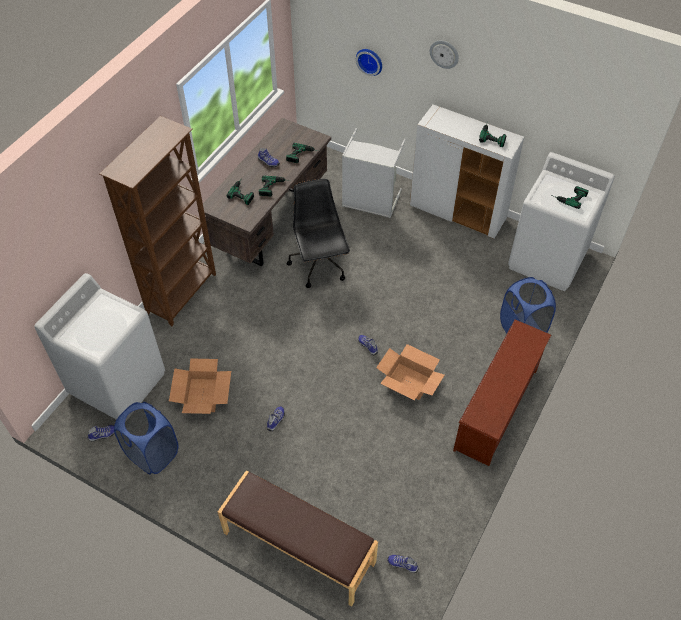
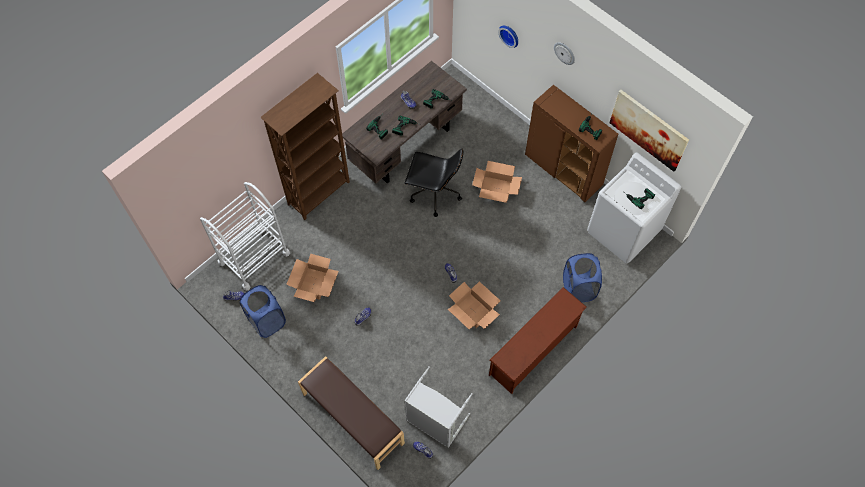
camera: 15 degrees right, 10 degrees up
(118, 383) = (254, 258): white washing machine -> white cart
(320, 266) = (434, 194): black office chair -> black office chair turned 105 degrees clockwise
(370, 203) = (492, 144): grey laundry basket -> grey laundry basket (434, 423)
(389, 245) = (496, 188): none -> cardboard box
(458, 212) = (564, 170): white cabinet -> brown cabinet
(564, 115) = (648, 130): none -> picture

